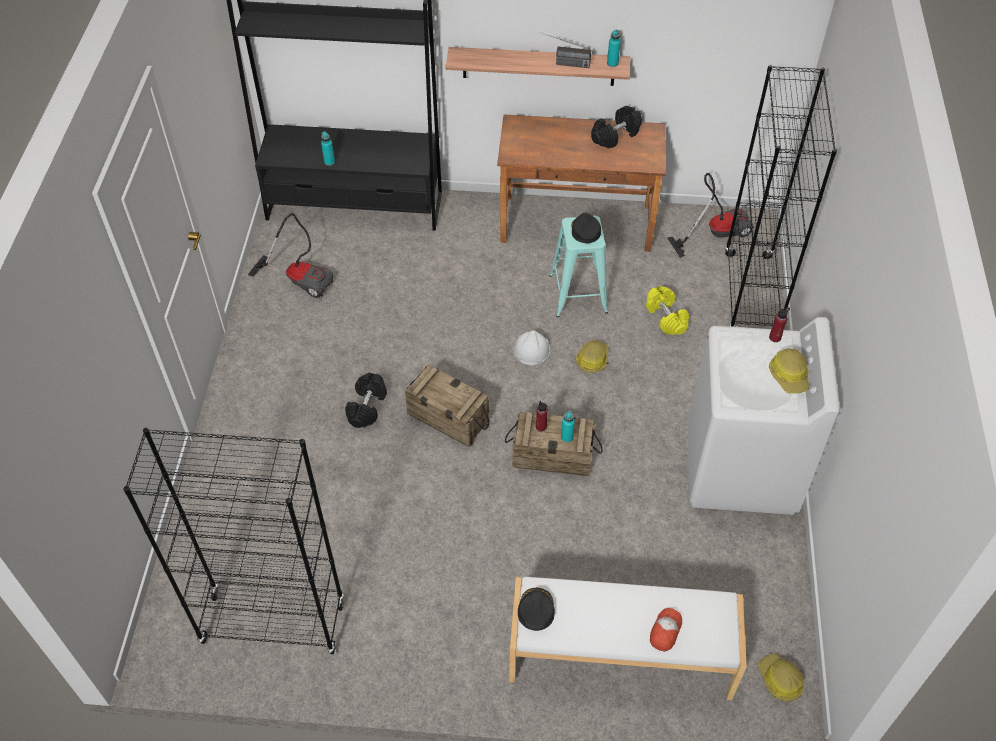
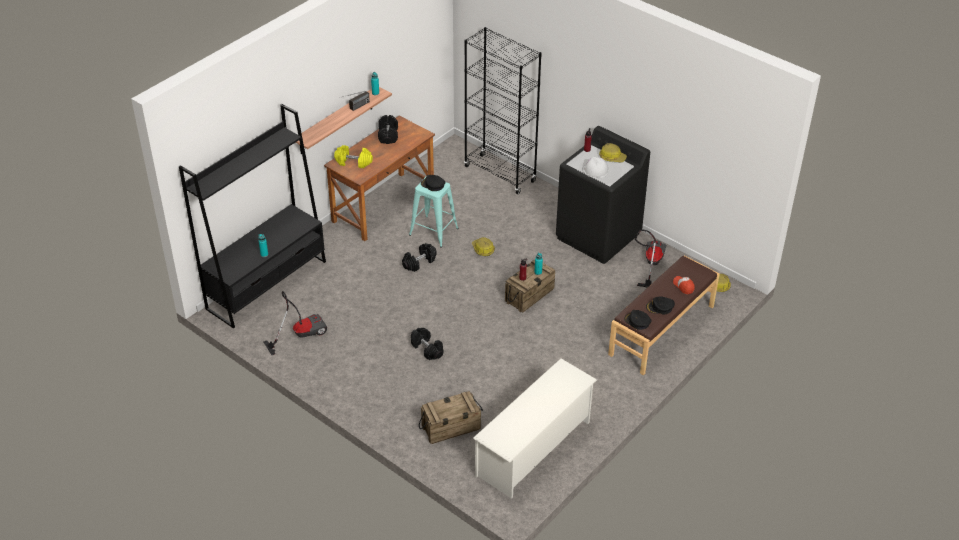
camera: 55 degrees left, 10 degrees down
(273, 623) = (534, 448): black bookcase -> white shoe rack
(447, 418) = (467, 321): crate -> crate (451, 428)
(511, 312) = (419, 262): none -> black dumbbell
(531, 349) = (453, 268): white hard hat -> white hard hat (595, 170)
(590, 624) = (660, 307): none -> black cap
(620, 657) = (662, 330): white bench -> brown bench
(666, 317) = (483, 210): yellow dumbbell -> yellow dumbbell (354, 162)
(715, 232) = (446, 162): vacuum cleaner -> vacuum cleaner (650, 264)
(741, 468) = (598, 236): white washing machine -> black washing machine

